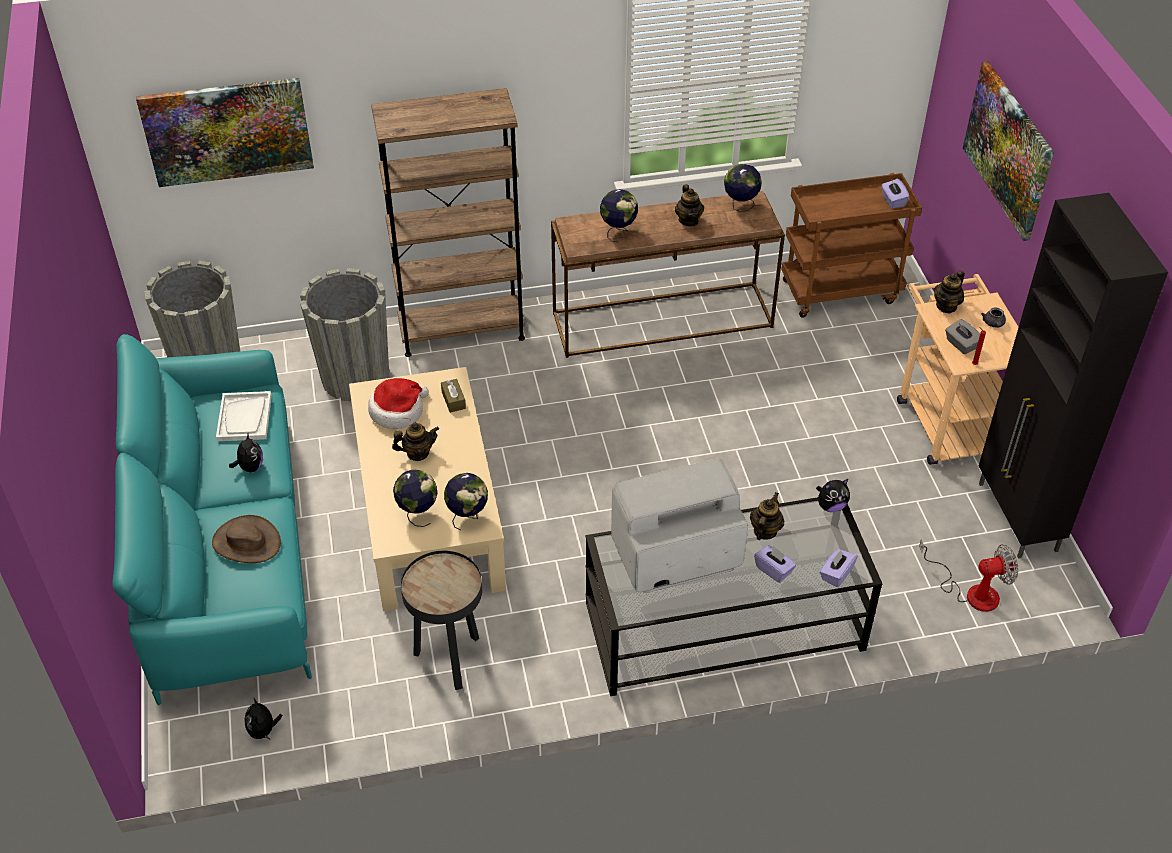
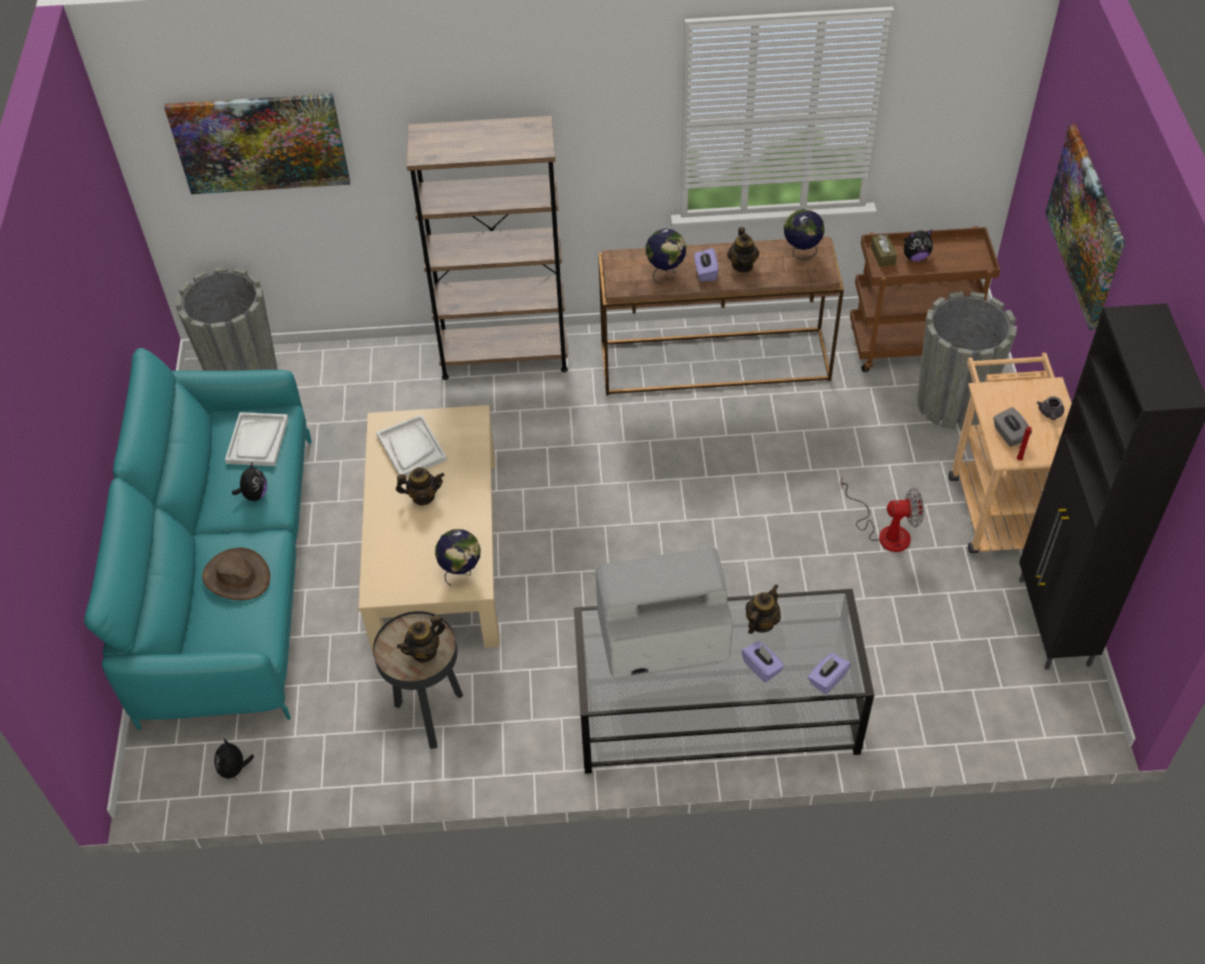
camera: 10 degrees right, 5 degrees up
(355, 377) = (387, 398): grey planter -> grey planter (952, 403)
(398, 411) = (411, 448): hat -> white tray
(418, 513) = (411, 562): globe -> none
(453, 400) = (469, 441): brown tissue box -> brown tissue box (882, 255)
(831, 506) = (837, 602): plush toy -> plush toy (915, 257)
(893, 201) = (971, 258): purple tissue box -> purple tissue box (705, 272)
(946, 306) = (1002, 388): teapot -> teapot (424, 651)
(971, 592) = (986, 701): fan -> fan (885, 532)

